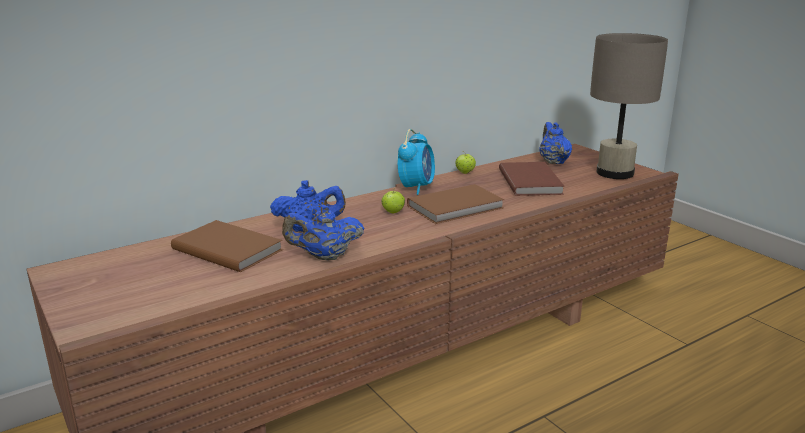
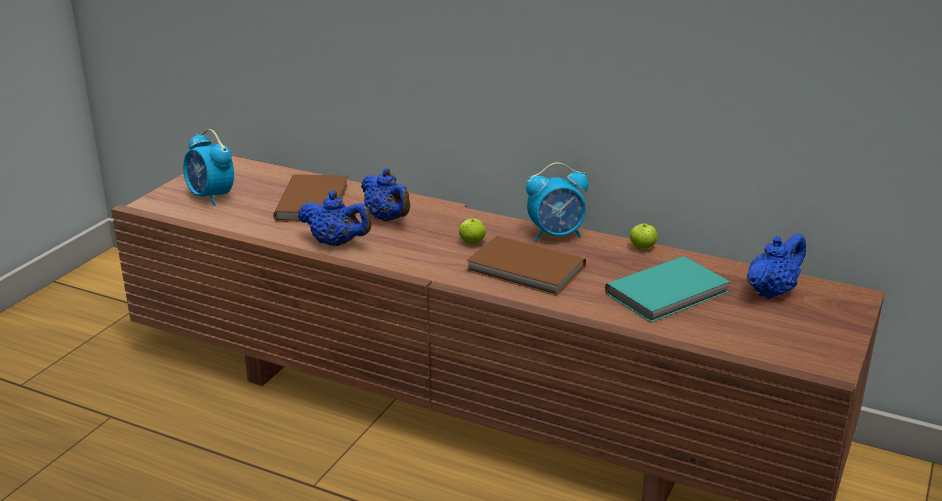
camera: 60 degrees right, 5 degrees up
(130, 292) = (211, 197): none -> alarm clock
(324, 257) = (336, 243): blue teapot -> blue teapot turned 150 degrees clockwise
(531, 181) = (669, 293): brown book -> turquoise book
(615, 173) = (791, 344): grey table lamp -> none

